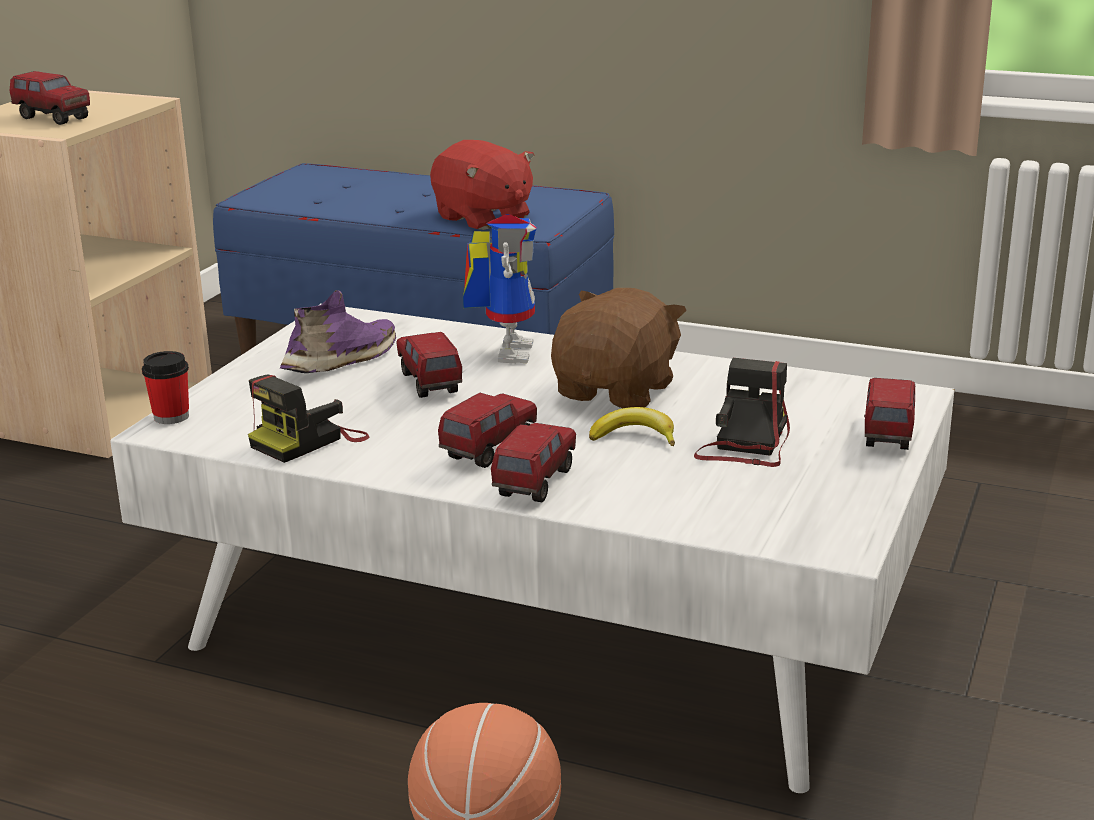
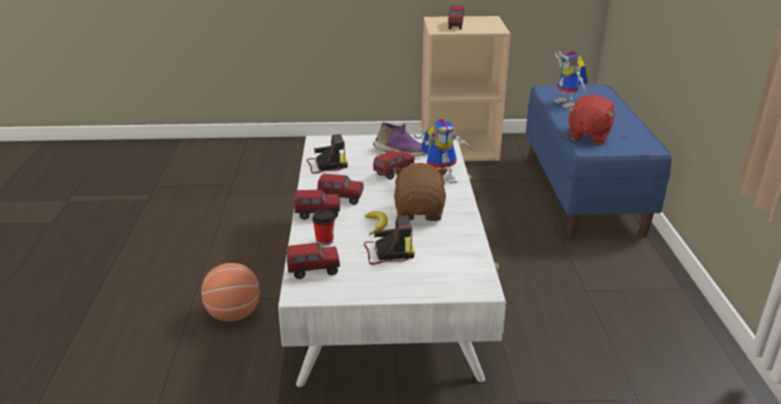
camera: 65 degrees right, 5 degrees up
(171, 417) = (329, 139): cup -> cup (324, 241)
(308, 441) = (326, 165): camera -> camera turned 150 degrees clockwise
(341, 200) = (569, 104): none -> toy robot
(617, 391) = (420, 212): brown plush toy -> brown plush toy turned 90 degrees counterclockwise
(887, 434) = (427, 288): toy truck -> toy truck (313, 271)

